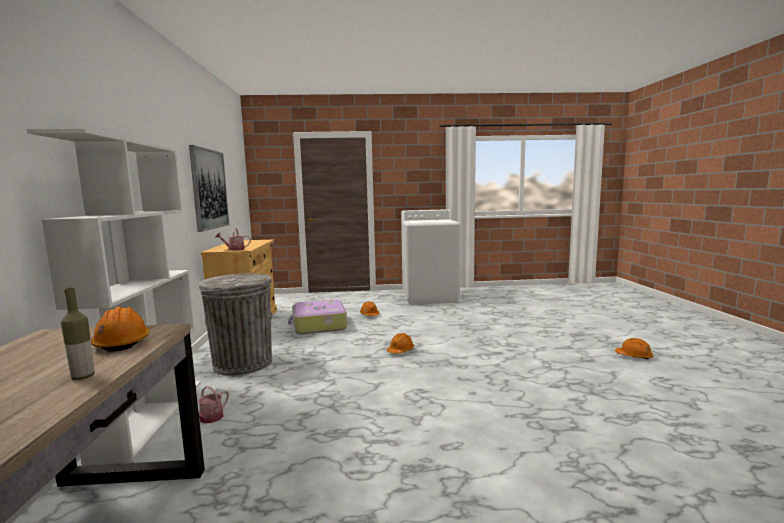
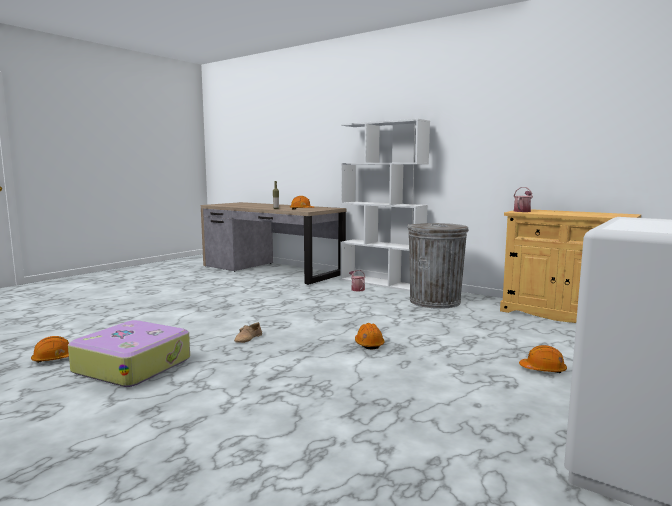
camera: 130 degrees right, 0 degrees up
(209, 189) = (577, 142): picture -> none
(319, 325) = (519, 336): suitcase -> suitcase (133, 365)
(470, 389) = (249, 338): none -> beige shoe
(634, 356) = (69, 449): orange hard hat -> orange hard hat (55, 359)

